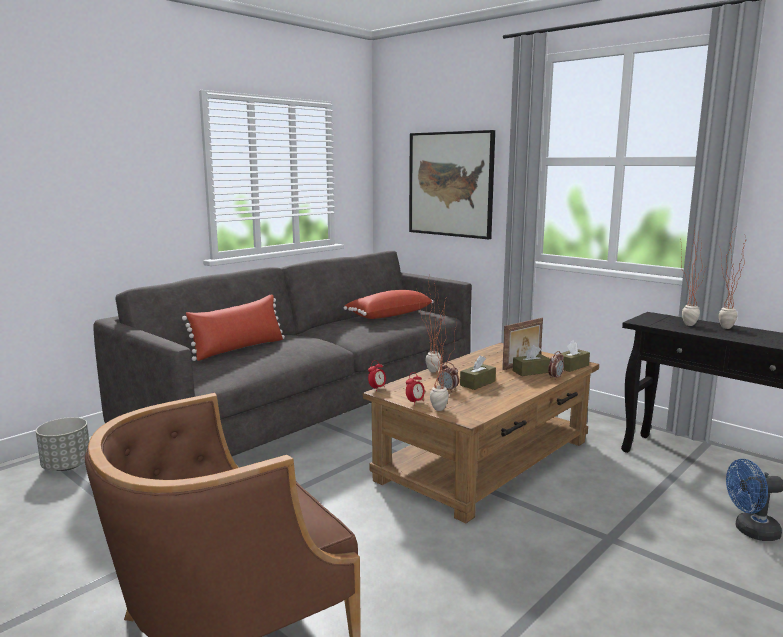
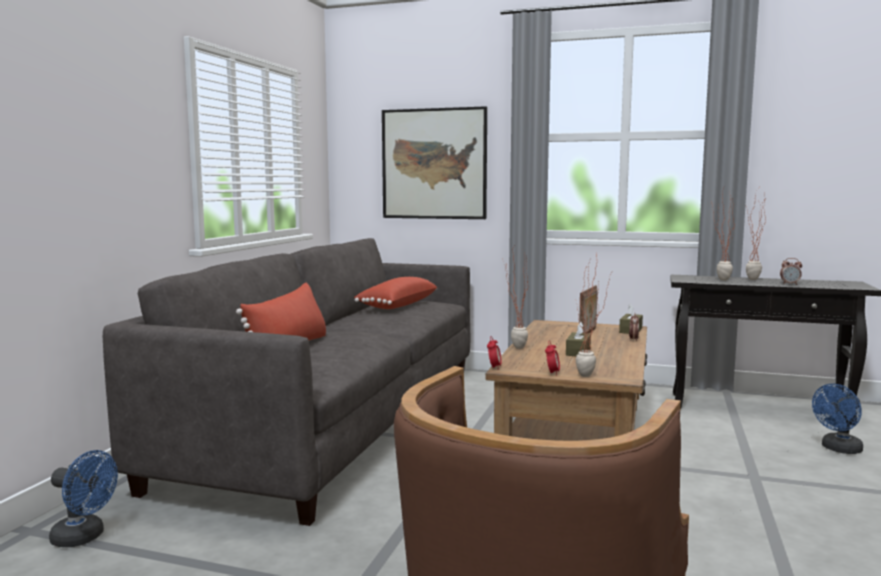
camera: 25 degrees left, 5 degrees down
(67, 466) = (84, 537): grey planter -> blue fan
(448, 390) = (562, 360): alarm clock -> alarm clock (790, 284)
(531, 371) = (605, 338): brown tissue box -> none

